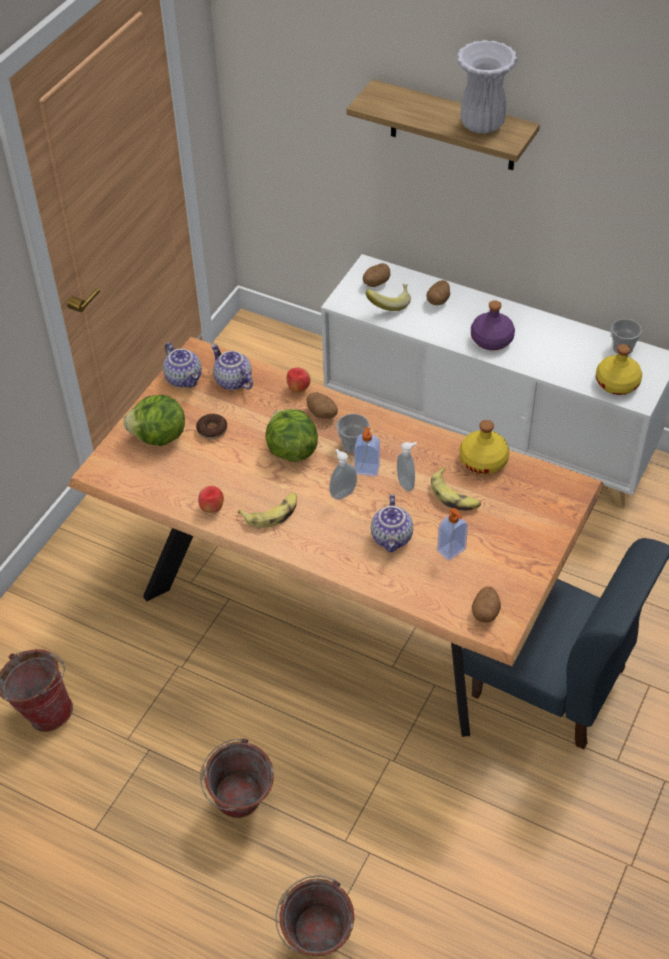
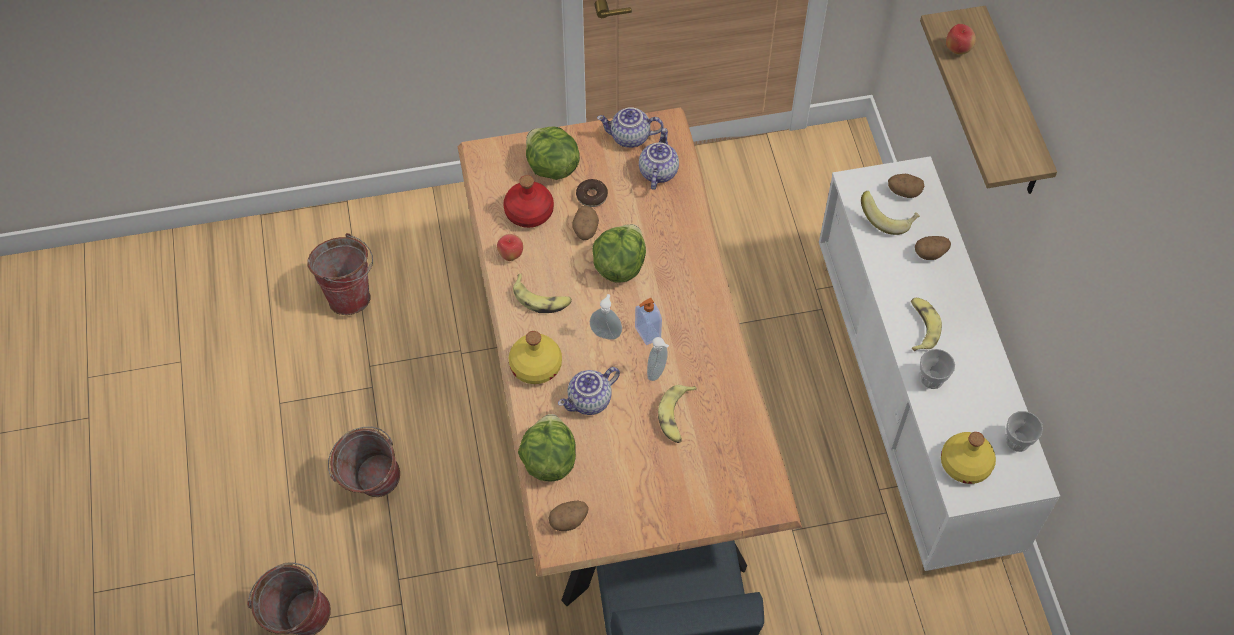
camera: 50 degrees right, 10 degrees up
(184, 474) = (529, 211): none -> red bottle
(185, 378) = (629, 138): teapot -> teapot turned 75 degrees clockwise
(298, 389) = (692, 223): apple -> apple (957, 50)
(322, 414) = (680, 259): potato -> potato (585, 230)
(353, 445) = (666, 305): cup -> cup (932, 379)
(421, 594) = (548, 460): none -> lettuce
(452, 551) = (613, 454): soap dispenser -> none
(482, 124) = (1006, 129): white vase -> none
(483, 460) = (736, 413): yellow bottle -> yellow bottle (536, 365)
(491, 339) = (921, 327): purple bottle -> banana

